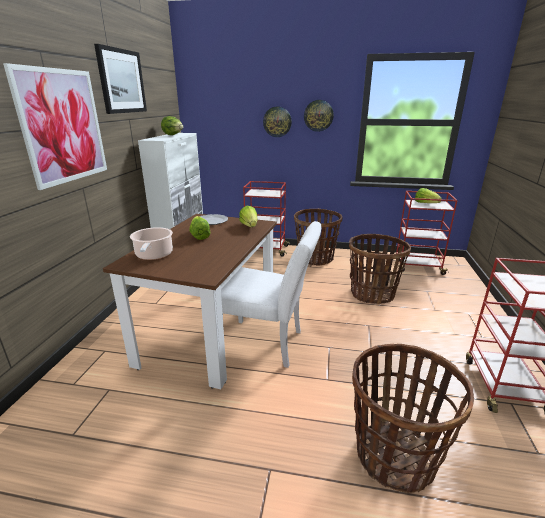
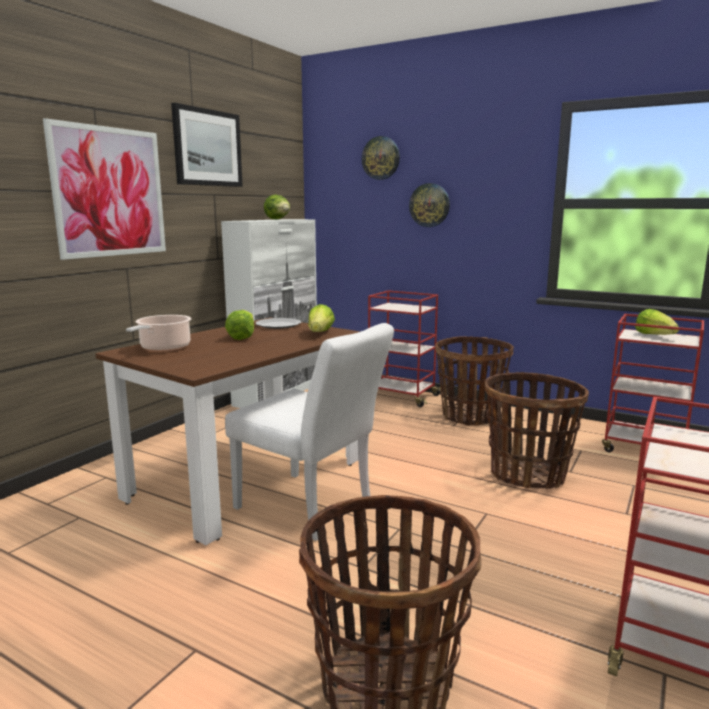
camera: 20 degrees right, 10 degrees down
(318, 115) = (489, 195): wall clock -> wall clock (381, 158)

